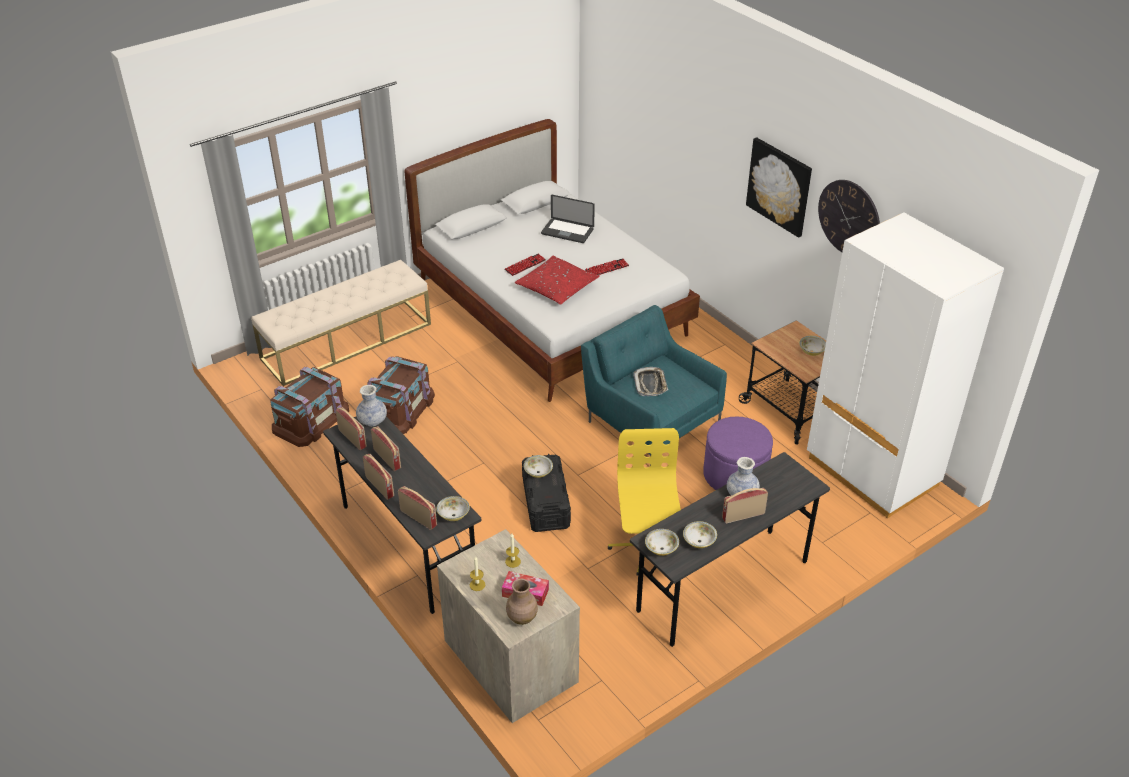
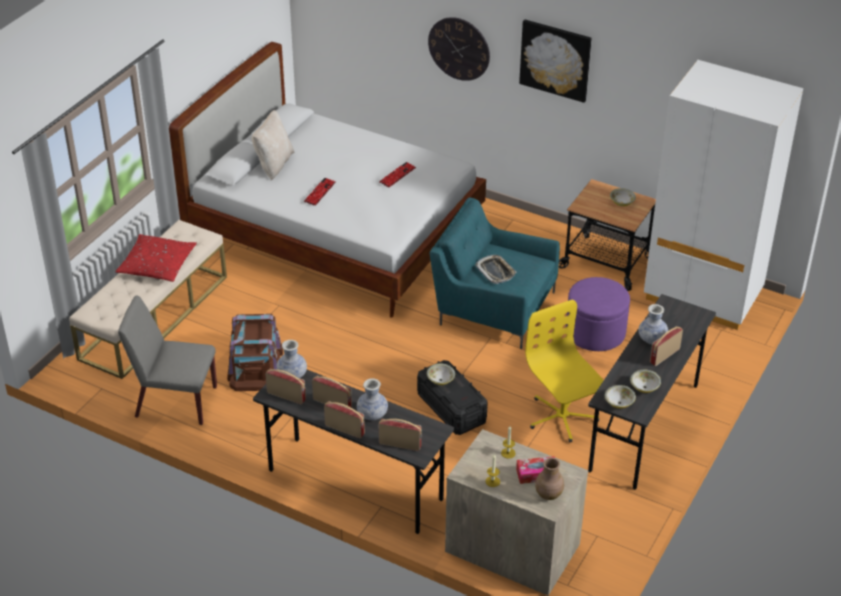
camera: 25 degrees left, 0 degrees up
(310, 419) = (175, 402): brown storage box -> grey chair
(415, 480) = (372, 414): none -> vase
(453, 515) = (428, 432): bowl -> none
(503, 231) = (274, 164): none -> beige pillow
(557, 287) = (365, 205): red pillow -> red pillow (157, 265)
(567, 232) = (335, 150): laptop -> none
(849, 218) = (637, 74): wall clock -> wall clock (459, 48)

